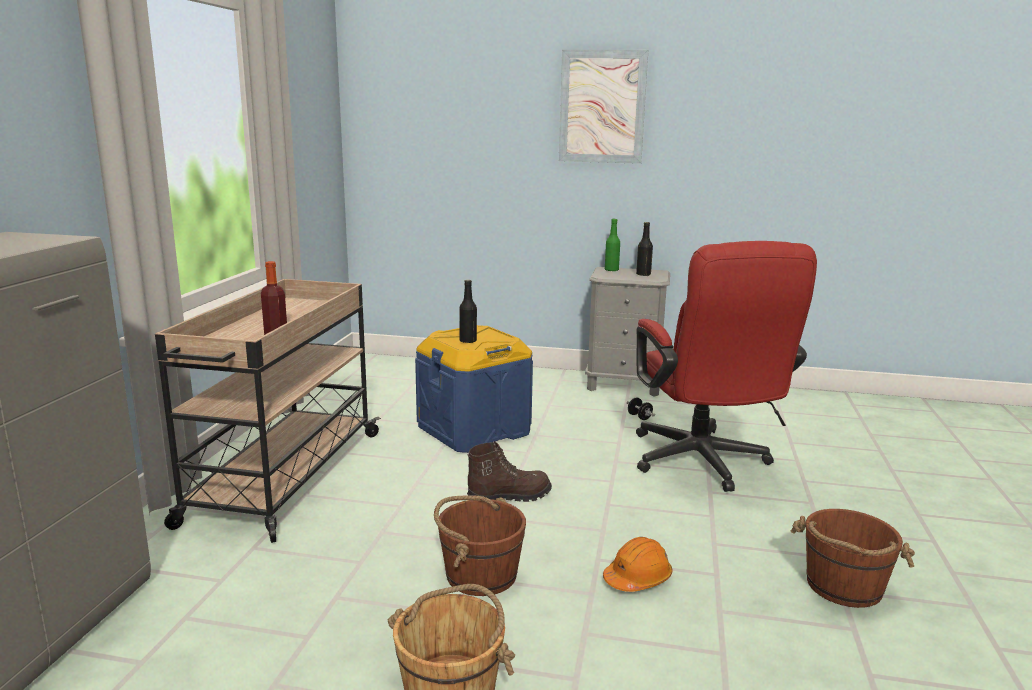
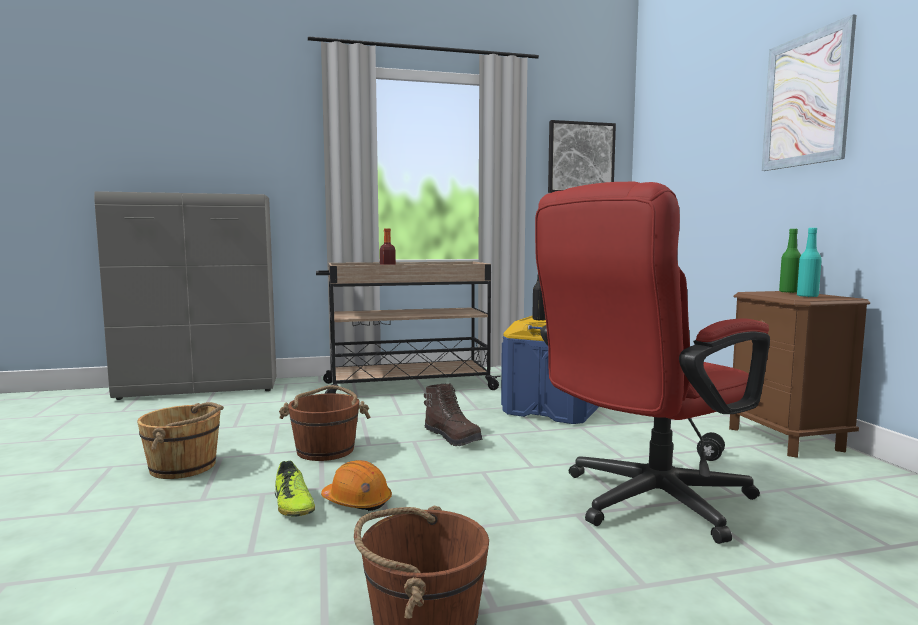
camera: 65 degrees right, 10 degrees down
(311, 116) = (580, 158): none -> picture
(624, 384) = (785, 439): grey nightstand -> brown nightstand
(627, 616) = (293, 505): none -> shoe
(643, 274) = (807, 296): black bottle -> turquoise bottle

